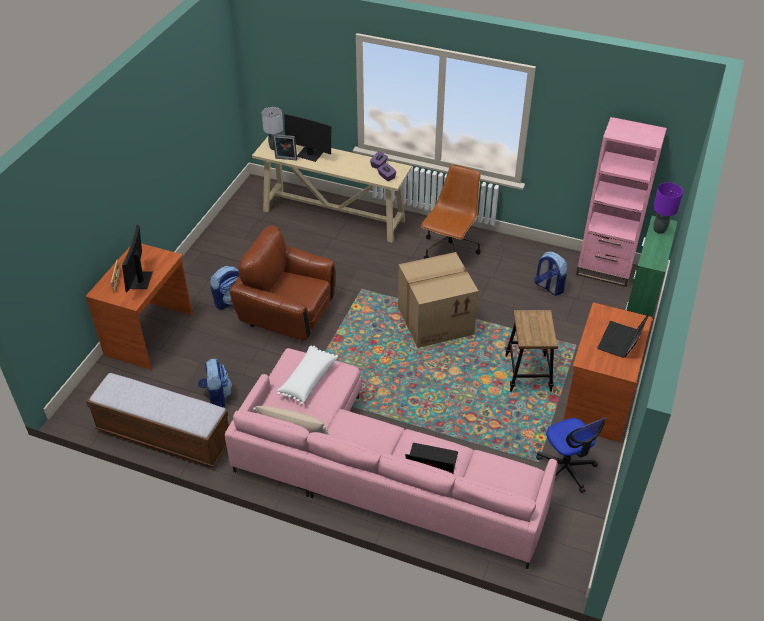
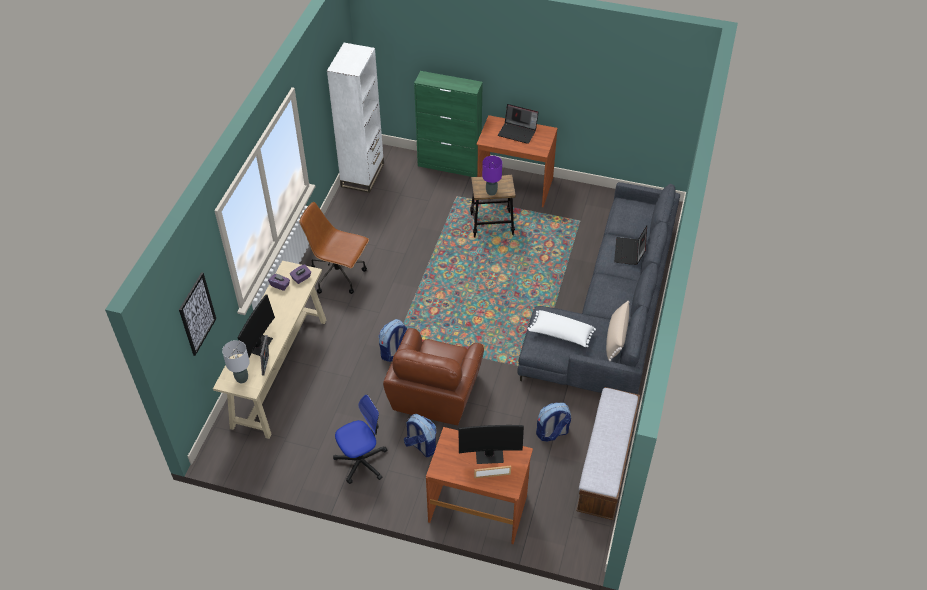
camera: 95 degrees left, 5 degrees up
(298, 80) = (197, 314): none -> picture
(376, 471) = (610, 312): pink sofa -> grey sofa
(436, 320) = (435, 282): cardboard box -> none
(548, 287) = (387, 210): backpack -> backpack (394, 352)
(565, 469) = (583, 207): office chair -> office chair (361, 461)
(604, 270) = (362, 175): pink bookcase -> white bookcase
(659, 230) = (432, 80): purple table lamp -> purple table lamp (491, 192)

